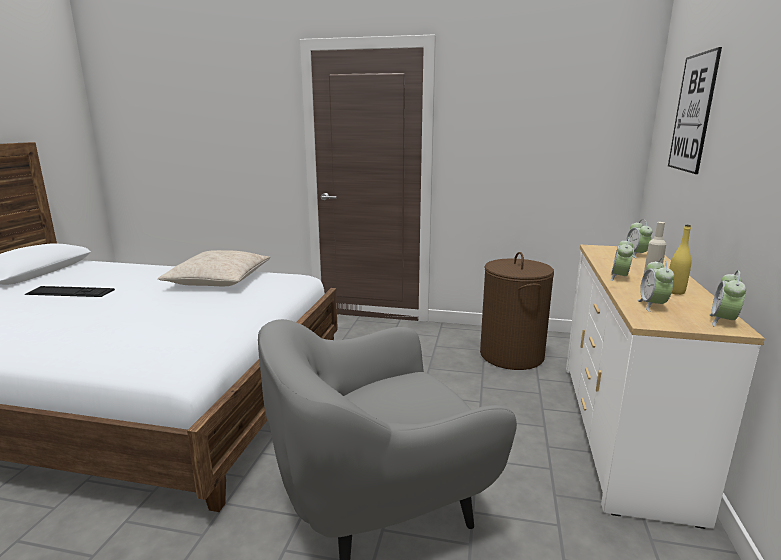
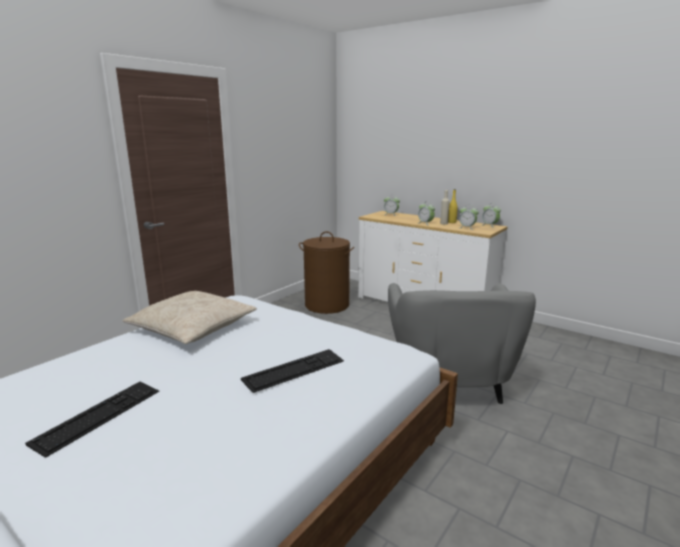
camera: 65 degrees left, 0 degrees up
(126, 325) = (294, 370): none -> keyboard
(693, 113) = (394, 135): picture -> none

